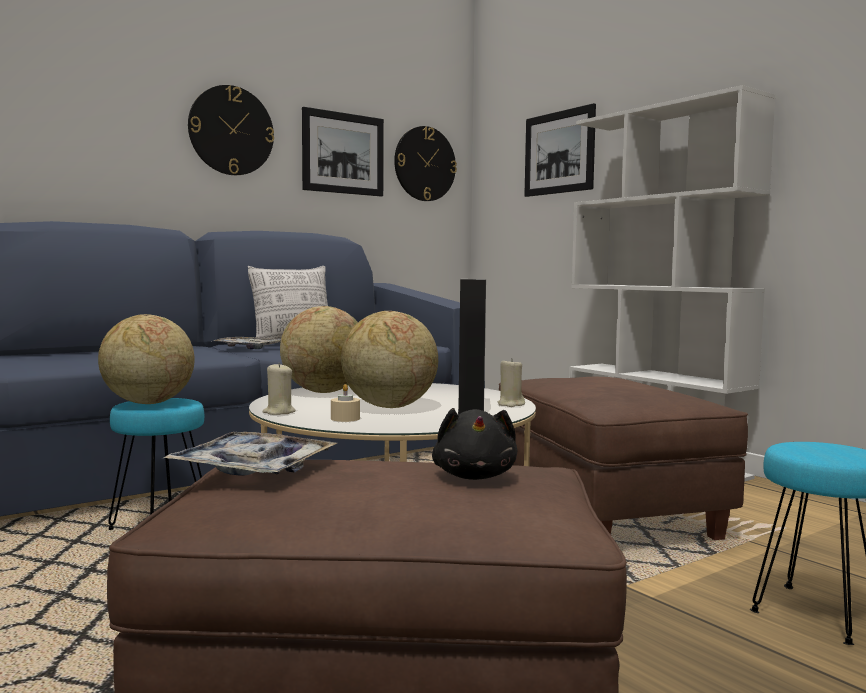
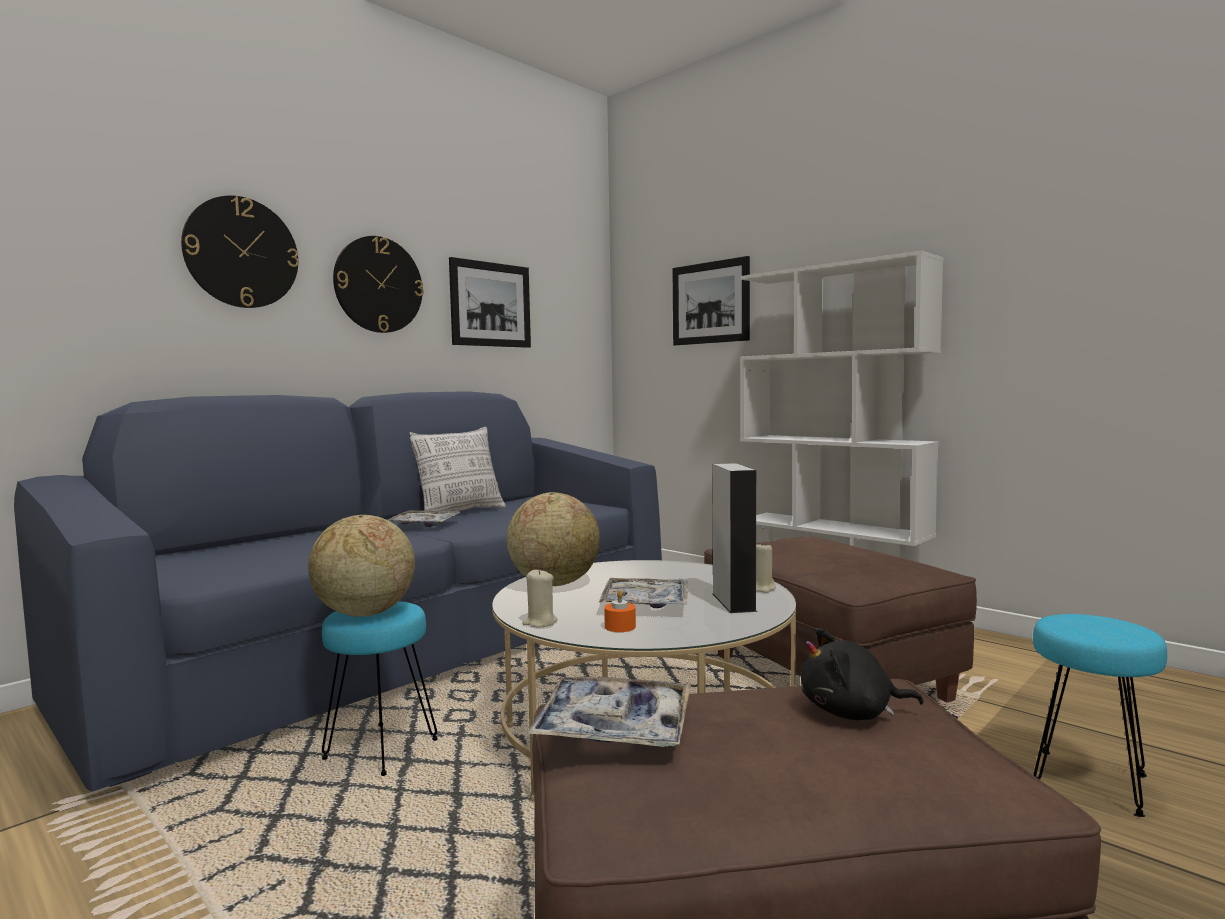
camera: 10 degrees left, 0 degrees up
(345, 418) = (620, 627): beige candle -> orange candle
(388, 407) = (645, 603): globe -> tray
(424, 164) = (568, 312): wall clock -> wall clock (241, 253)
(475, 476) = (852, 713): black plush toy -> black plush toy turned 105 degrees clockwise

